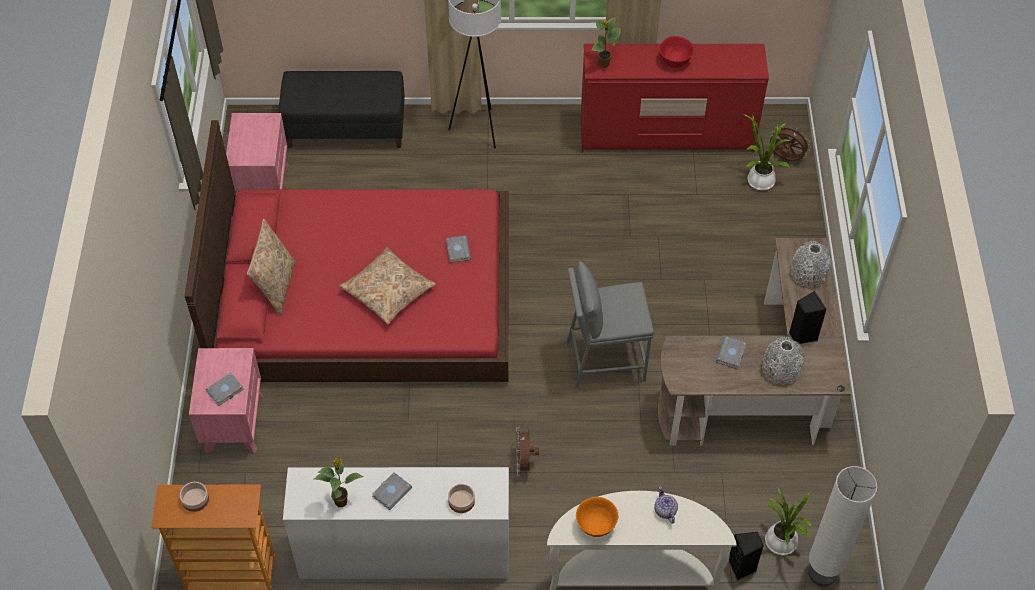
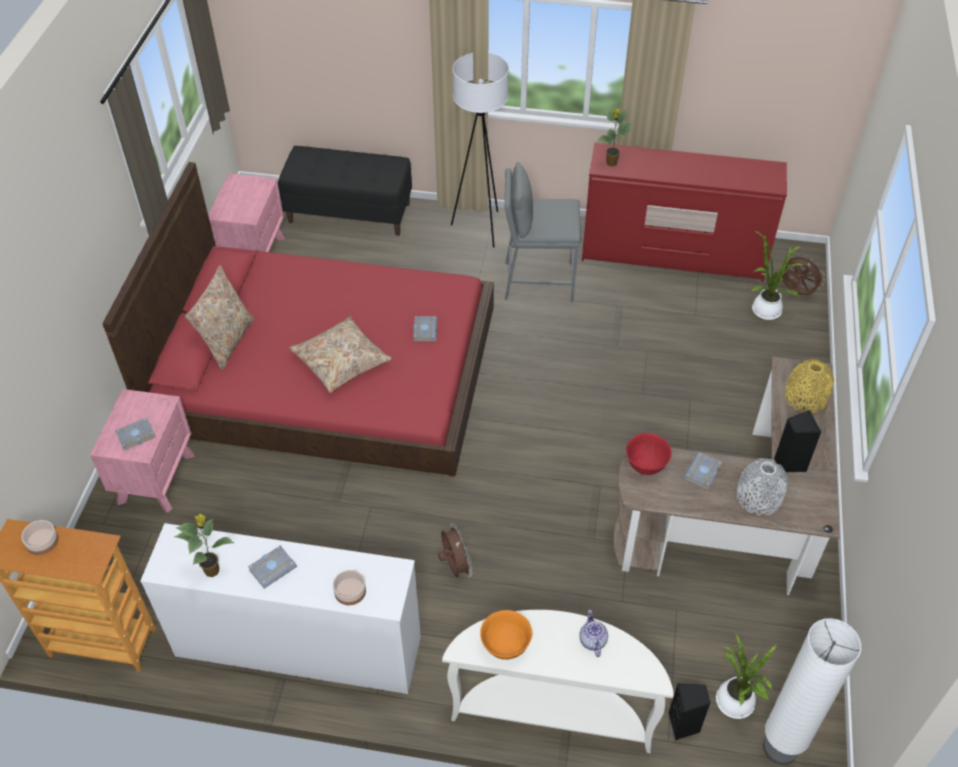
camera: 10 degrees right, 5 degrees down
(524, 463) = (454, 566): brown fan -> brown fan turned 150 degrees clockwise
(605, 360) = (566, 468): grey stool -> grey stool (538, 281)
(674, 61) = (687, 168): red bowl -> red bowl (646, 464)
(808, 273) = (805, 397): grey vase -> yellow vase

